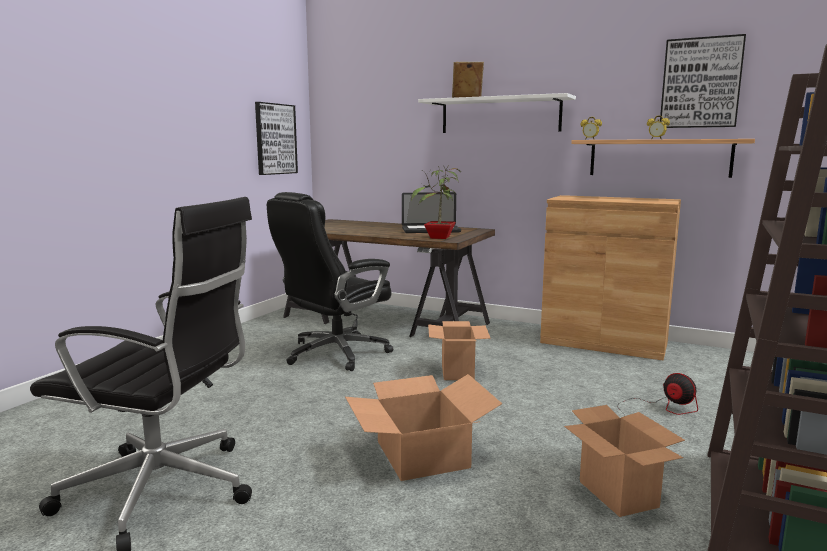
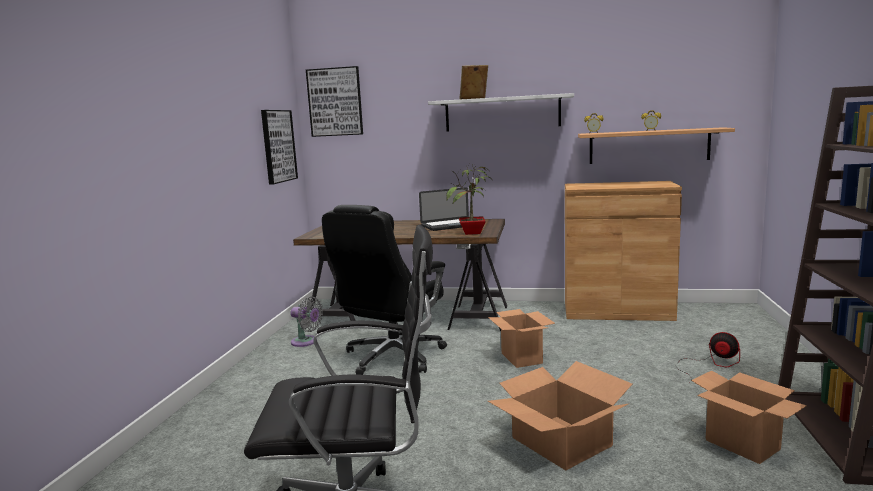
camera: 15 degrees left, 0 degrees up
(271, 330) = (306, 342): none -> grey fan
(701, 83) = (680, 81): picture -> picture (335, 102)

